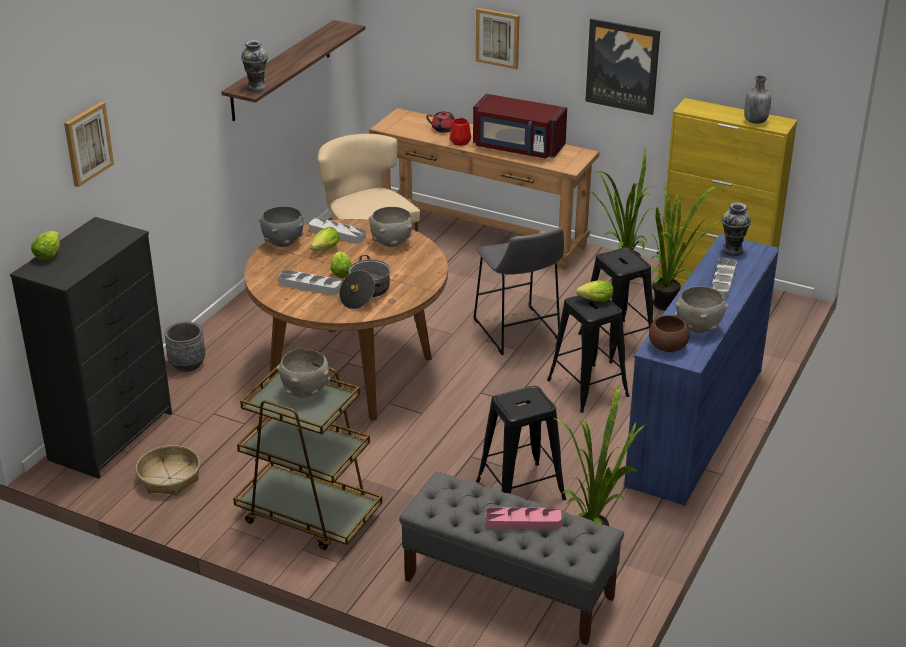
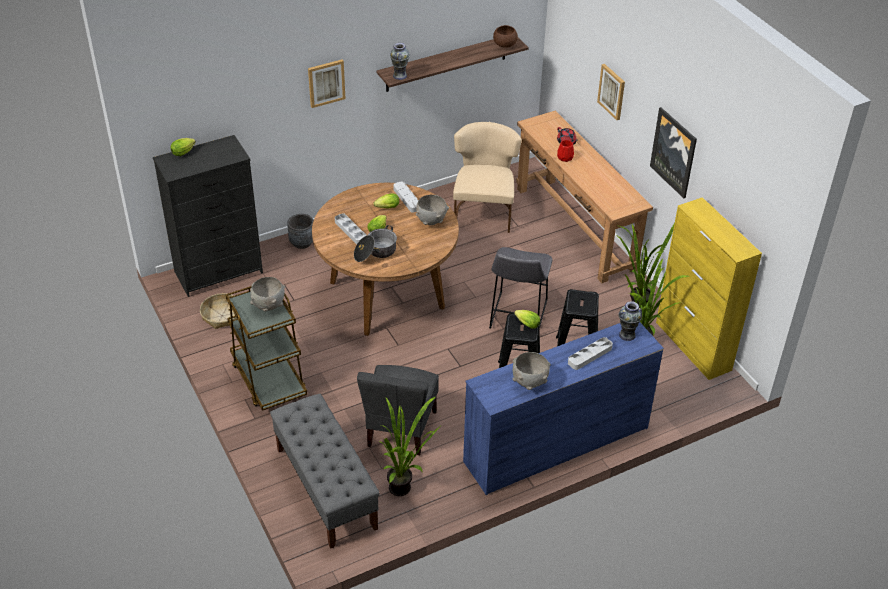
camera: 35 degrees right, 10 degrees up
(87, 143) = (235, 88): picture -> picture (326, 83)
(283, 243) = (368, 191): grey bowl -> none
(518, 148) = (598, 179): red microwave -> none
(521, 490) = (400, 429): black stool -> grey chair
(523, 522) = (327, 453): pink tray -> none
(667, 346) = (493, 385): brown bowl -> brown bowl (504, 44)
(755, 121) = (727, 240): grey bottle -> none

